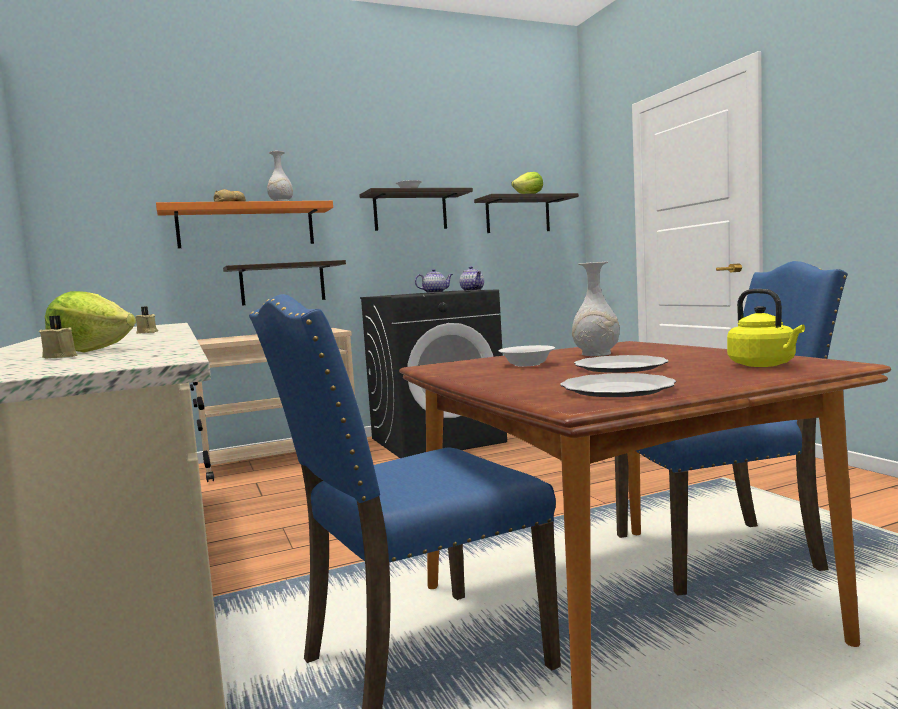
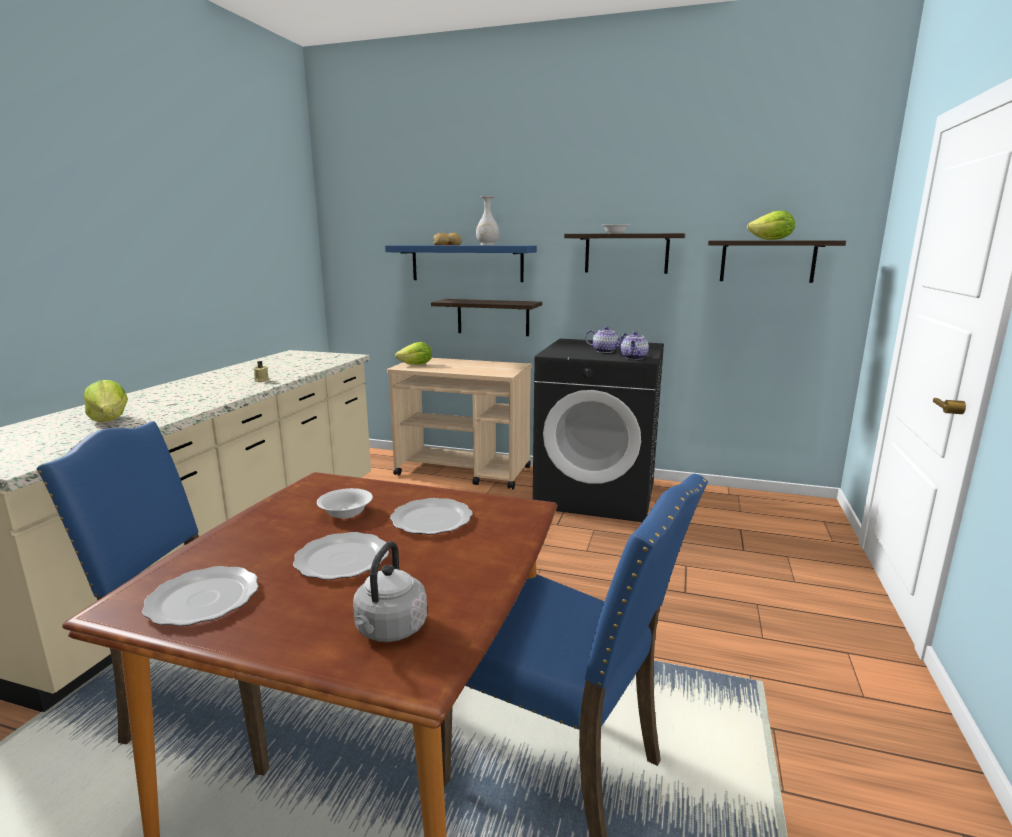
camera: 40 degrees right, 10 degrees up
(61, 357) = (69, 428): beige candle -> none
(217, 340) = (416, 365): none -> lettuce
(246, 226) = (467, 263): orange shelf -> blue shelf
(596, 354) = (430, 520): white vase -> plate
(764, 365) = (389, 630): yellow kettle -> grey kettle

